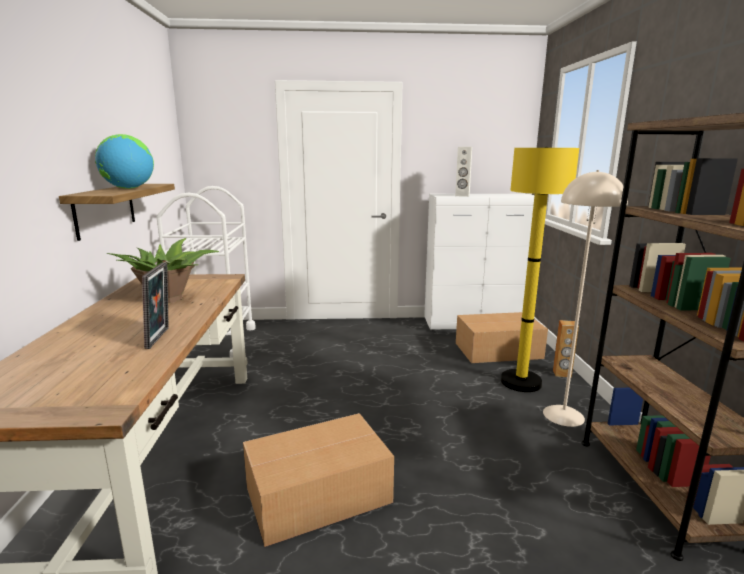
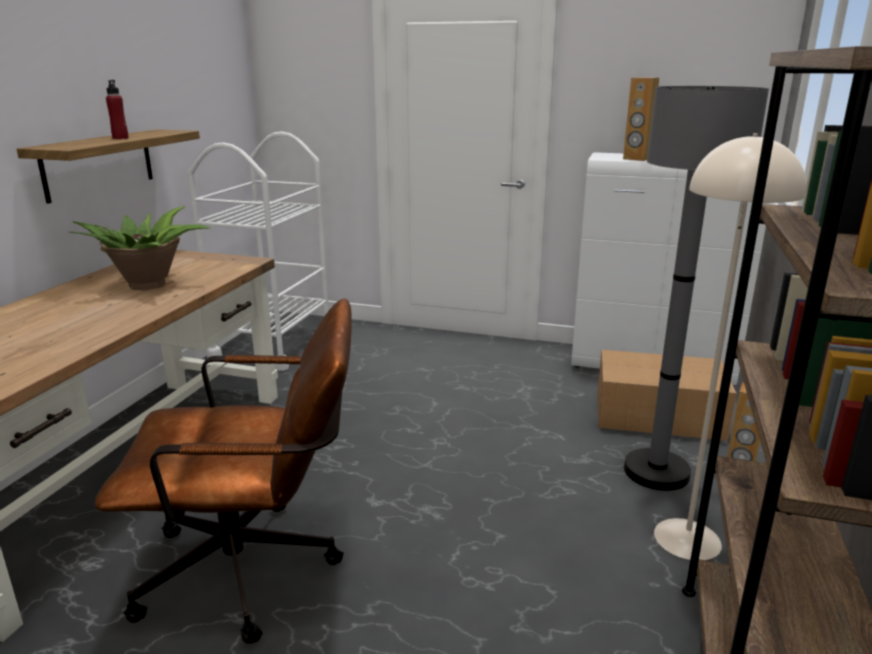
camera: 20 degrees right, 5 degrees up
(128, 188) = (120, 138): globe -> red bottle
(160, 338) = (82, 335): picture frame -> none
(320, 494) = (257, 569): cardboard box -> brown office chair
(462, 195) = (636, 159): white speaker -> brown speaker
(520, 382) = (656, 471): yellow floor lamp -> grey floor lamp

